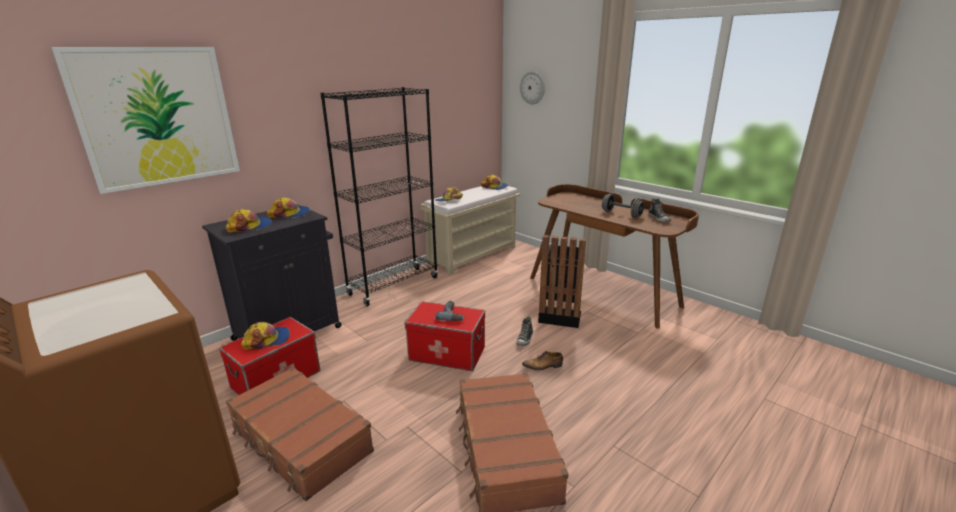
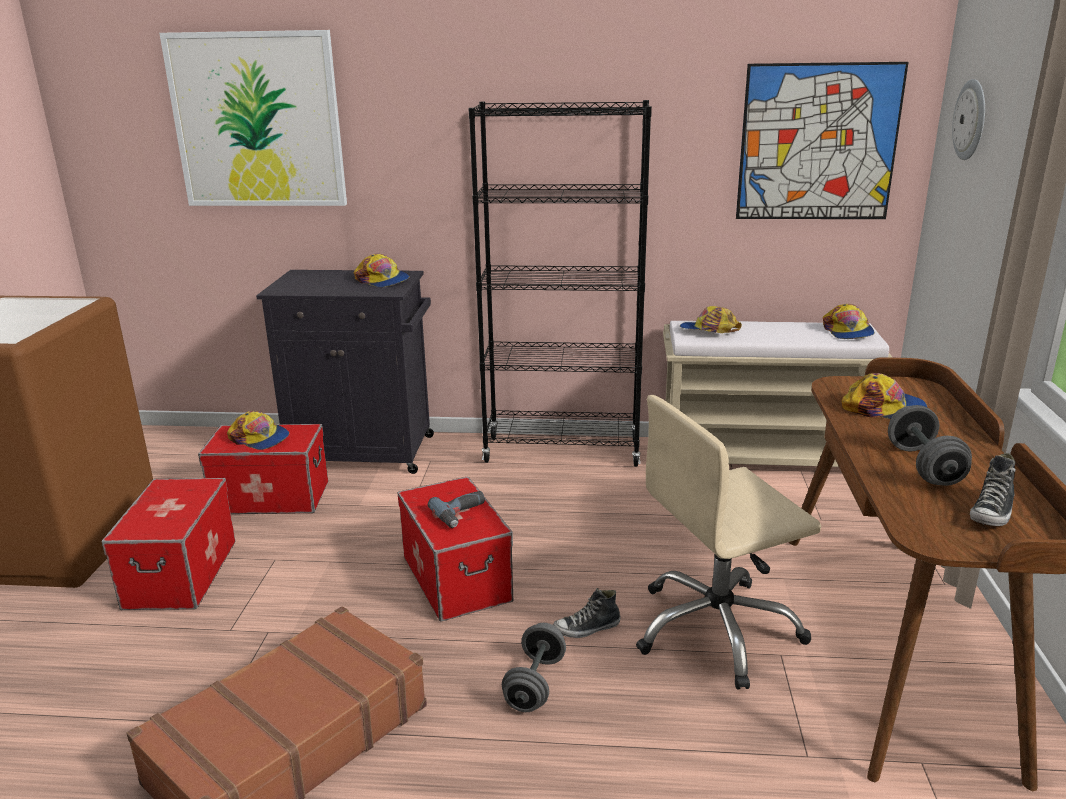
camera: 50 degrees right, 0 degrees up
(250, 226) = (315, 284): cap -> cap (884, 409)
(300, 441) = (181, 574): brown suitcase -> storage box
(467, 103) = (818, 143): none -> picture
(543, 366) = (535, 684): shoe -> grey dumbbell
(560, 315) = (717, 630): black trash can -> beige office chair

